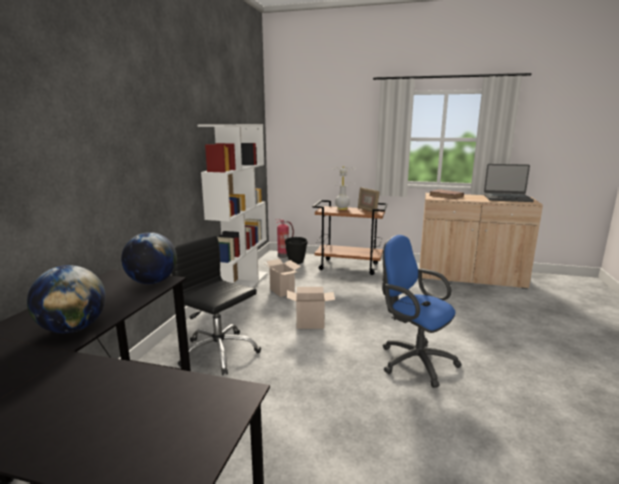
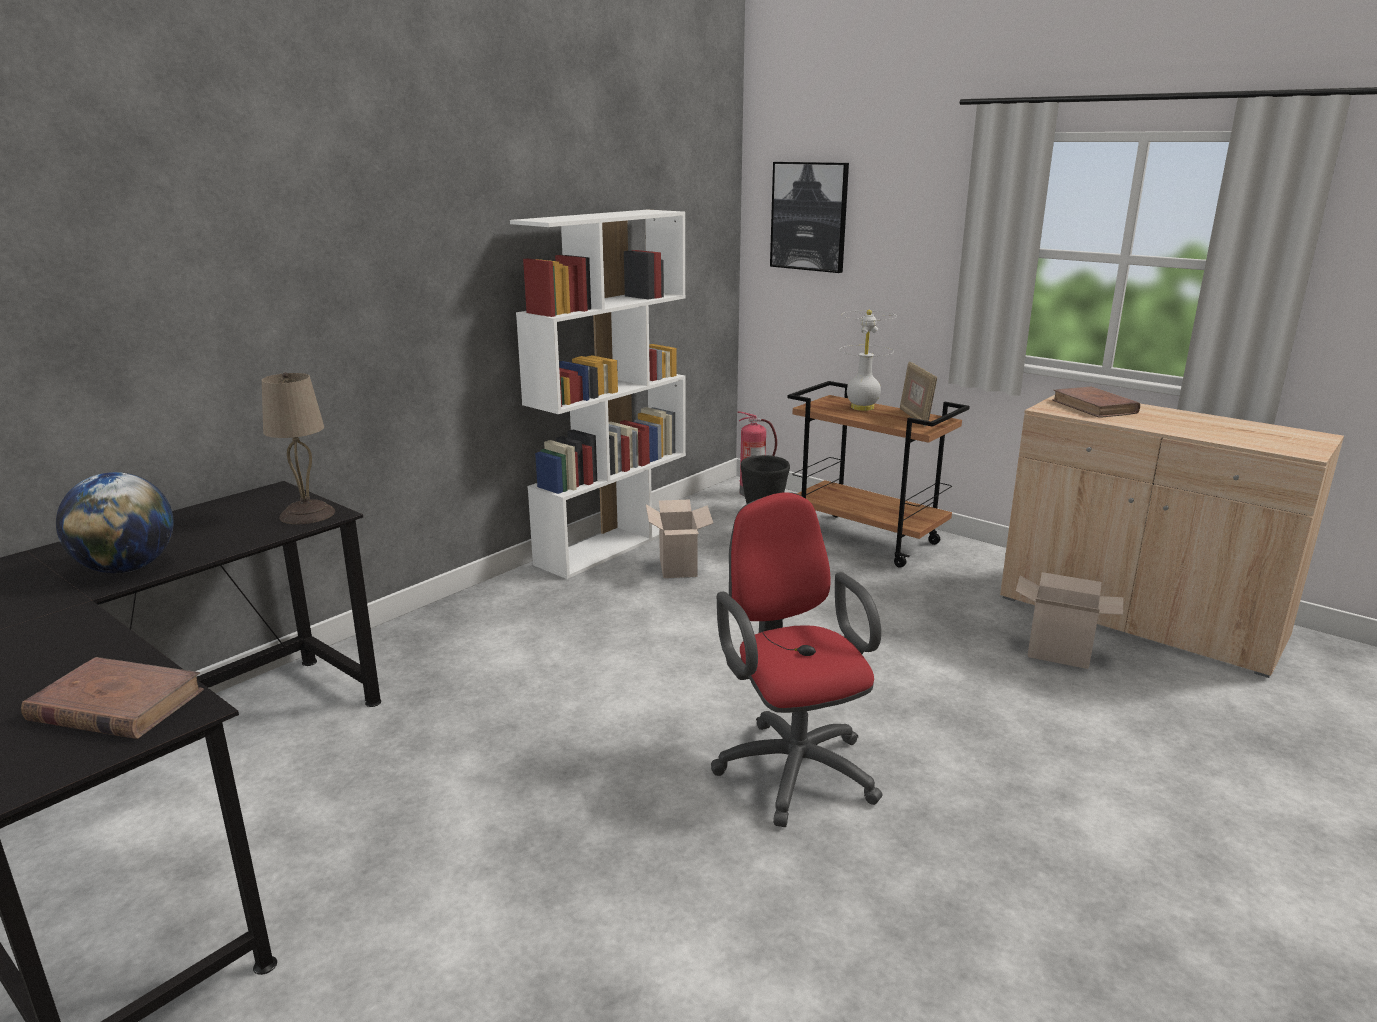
camera: 25 degrees right, 5 degrees up
(152, 282) = (306, 514): globe -> beige table lamp
(186, 404) = (116, 705): none -> brown book
(218, 352) = (466, 658): black office chair -> none
(301, 129) = (809, 216): none -> picture
(311, 323) = (670, 643): cardboard box -> cardboard box (1061, 653)
(413, 361) = (792, 765): blue office chair -> red office chair
(507, 198) = (1255, 432): laptop -> none

